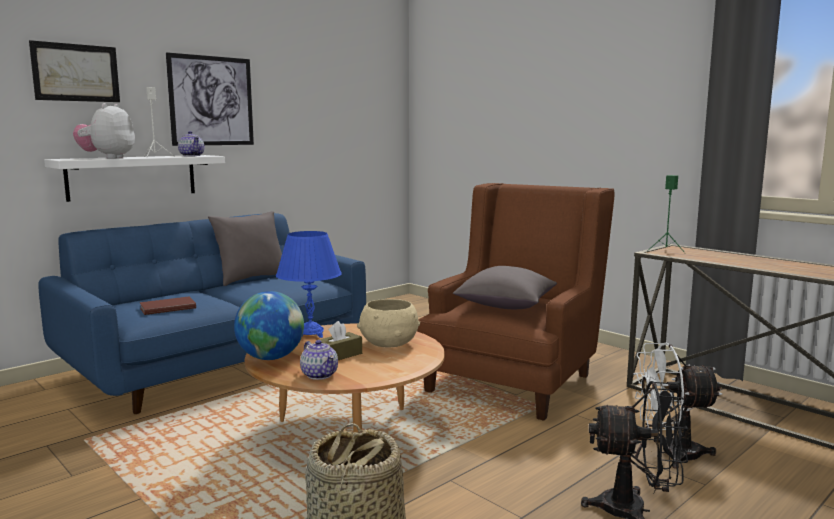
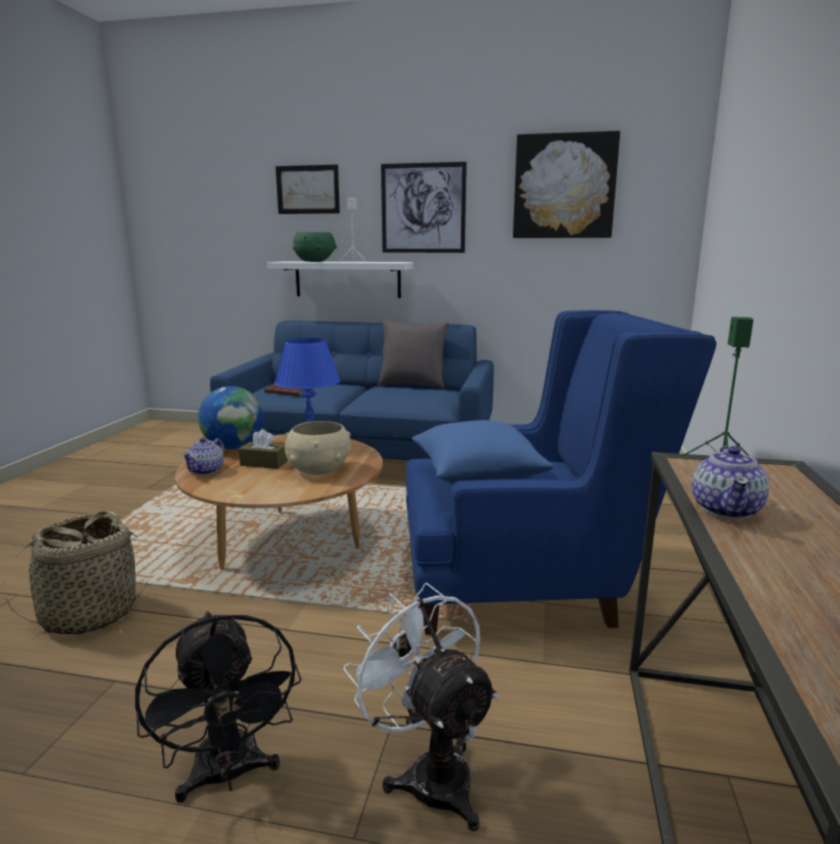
camera: 55 degrees right, 5 degrees up
(108, 158) = (315, 261): plush toy -> green bowl
(192, 155) = (386, 262): teapot -> teapot (726, 509)
(325, 88) = (564, 186): none -> picture
(505, 306) = (477, 475): grey pillow -> blue pillow
(515, 378) = (525, 581): brown armchair -> blue armchair

